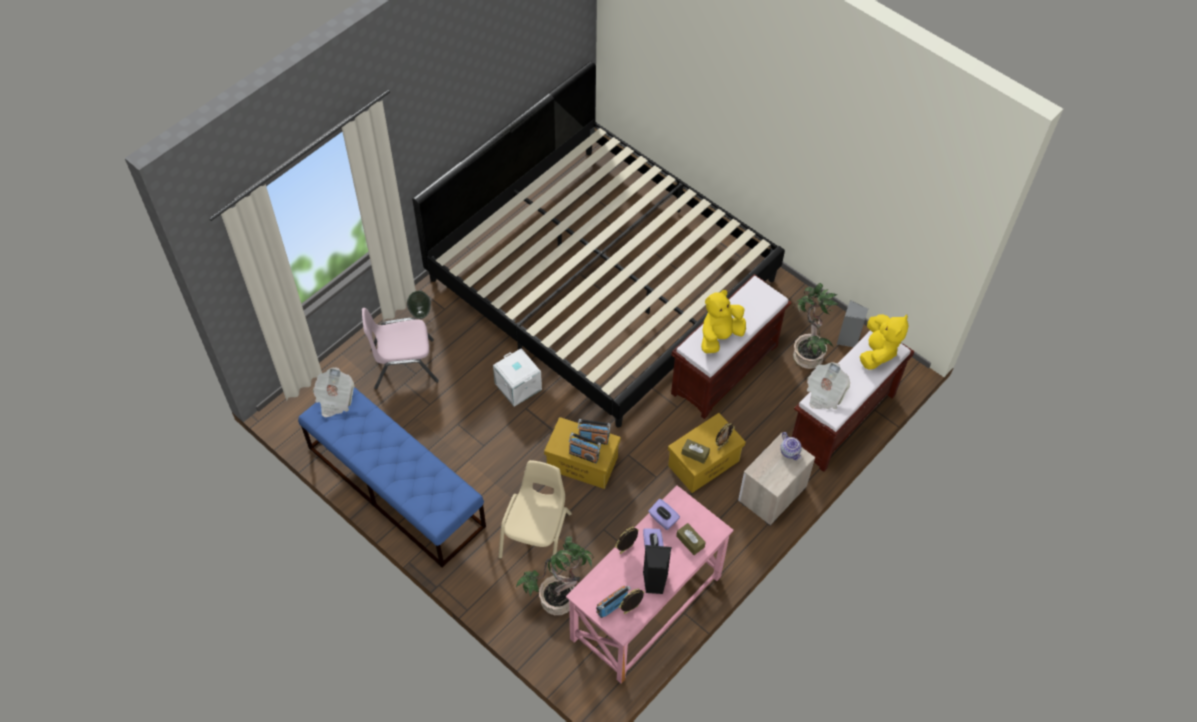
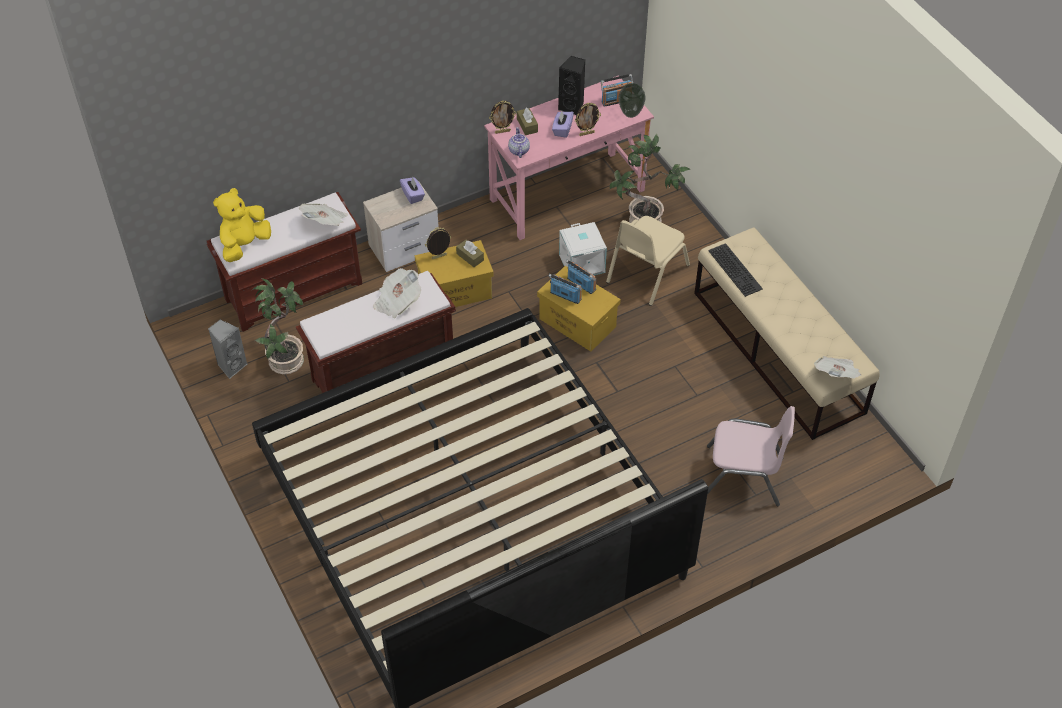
camera: 160 degrees left, 5 degrees down
(395, 486) = (778, 352): blue bench -> beige bench
(420, 314) = (710, 533): vase -> vase (631, 114)
(442, 480) = (736, 269): none -> keyboard
(517, 386) = (619, 416): white storage box -> white storage box (583, 263)
(631, 610) = (601, 94): picture frame -> picture frame (502, 131)
(663, 519) = (543, 146): purple tissue box -> purple tissue box (413, 195)
(720, 336) = (397, 301): yellow plush toy -> newspaper
(790, 451) = (383, 211): teapot -> teapot (518, 150)

